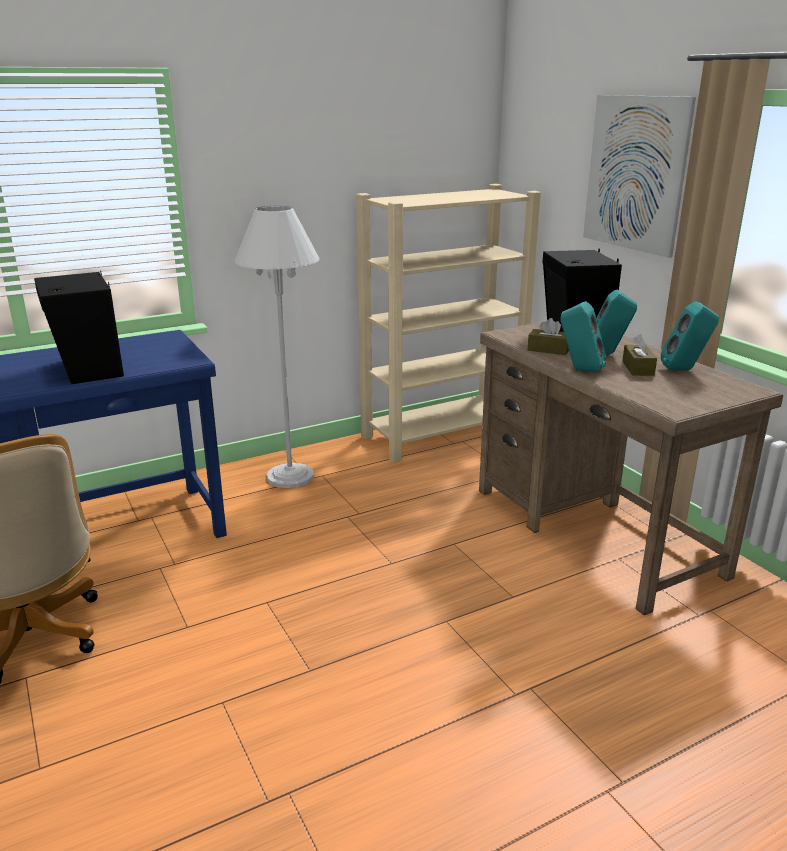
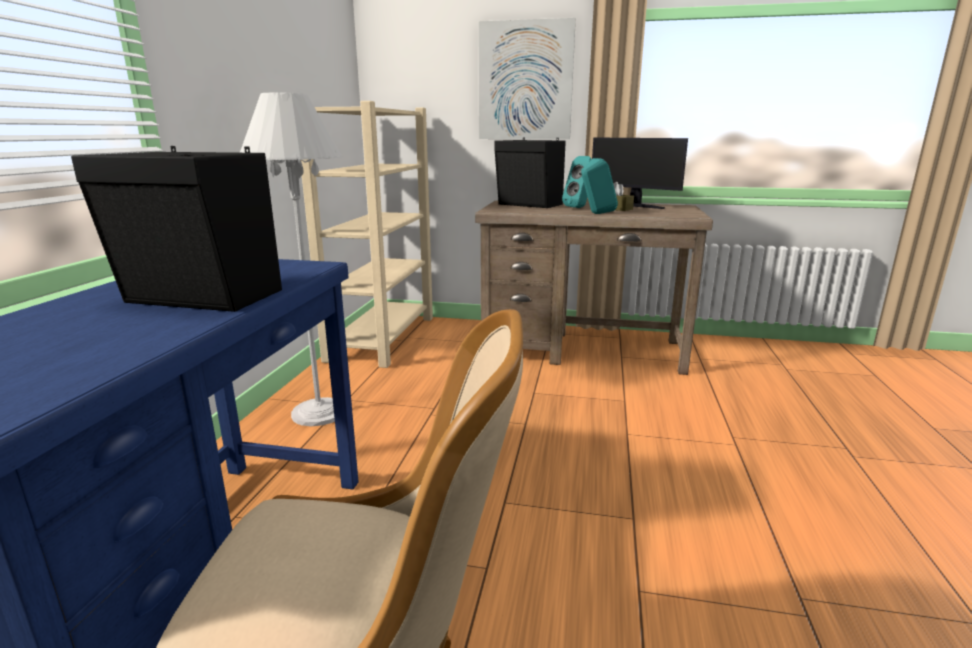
camera: 50 degrees left, 5 degrees down
(548, 349) = (546, 211): brown tissue box -> none
(685, 370) = (633, 205): turquoise speaker -> monitor

